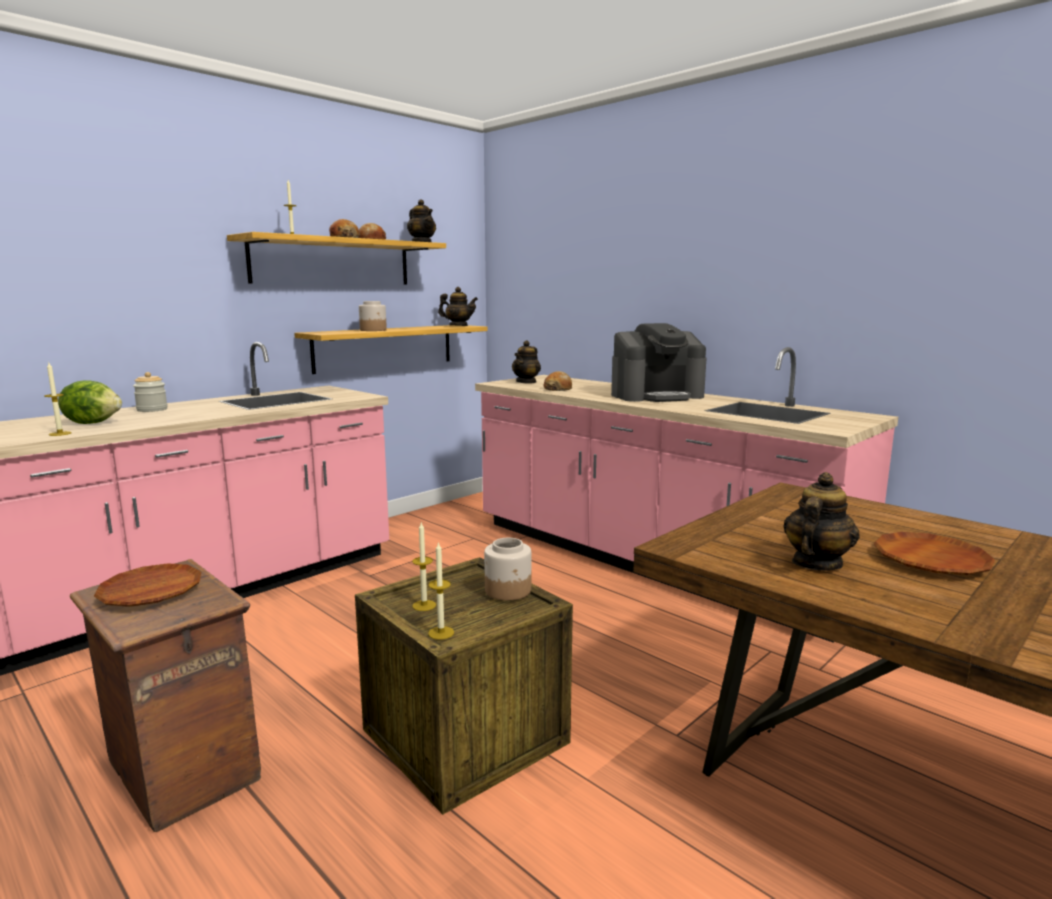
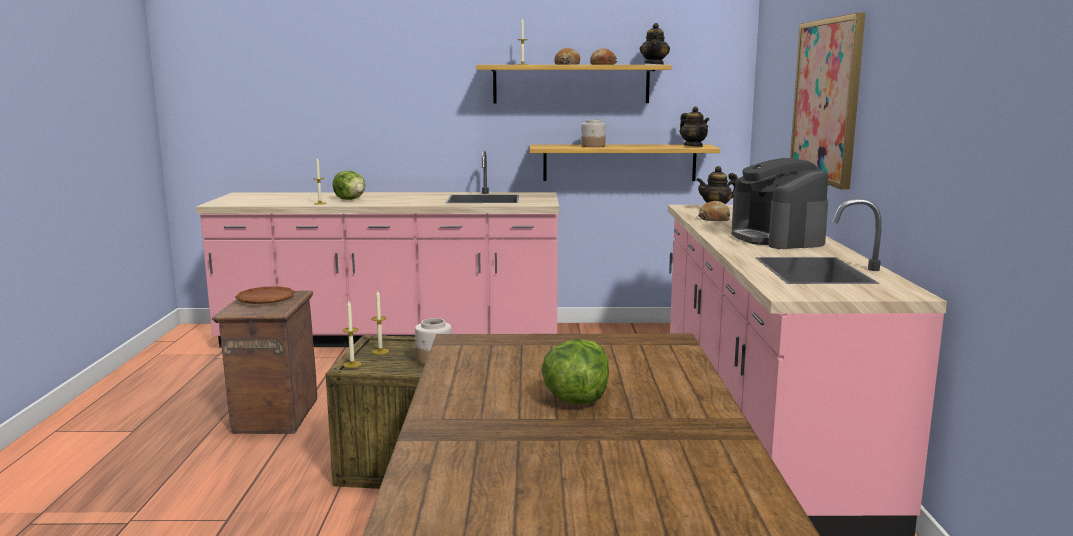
camera: 45 degrees right, 0 degrees up
(152, 409) = (400, 195): jar -> none
(650, 273) = (826, 100): none -> picture
(656, 396) = (777, 238): coffee machine -> coffee machine turned 45 degrees clockwise
(816, 563) = (497, 374): teapot -> none
(931, 561) = (576, 400): brown plate -> lettuce

